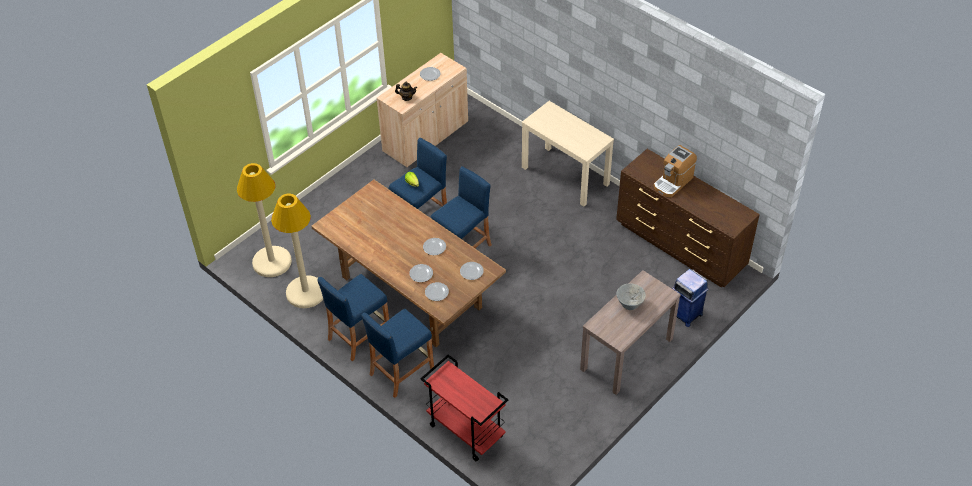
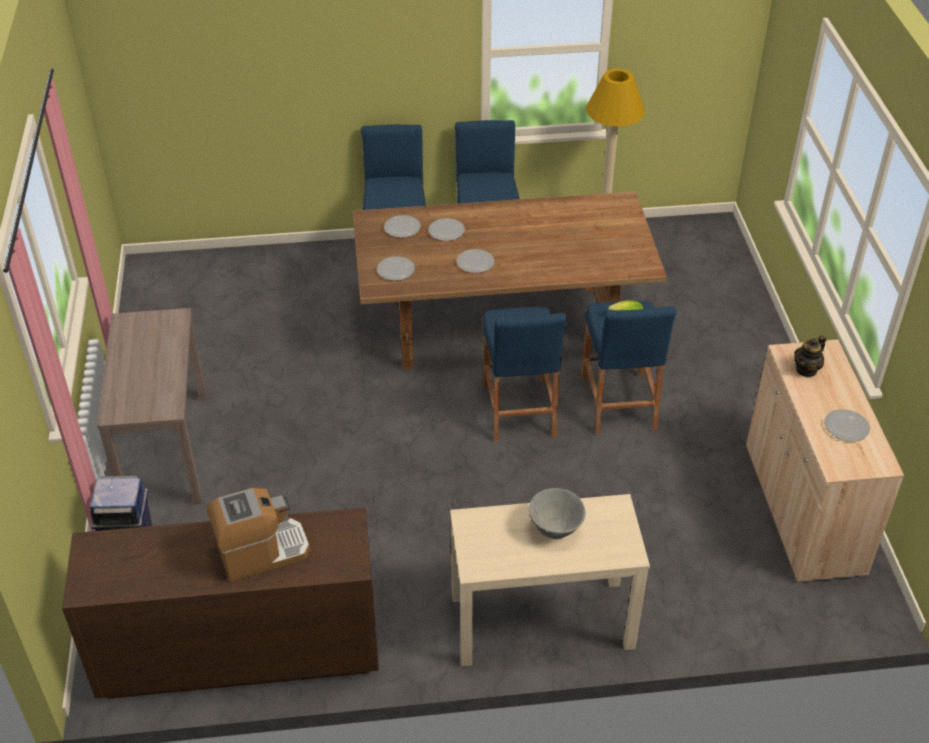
camera: 130 degrees right, 5 degrees down
(272, 262) = (682, 247): beige floor lamp -> none
(465, 431) = (263, 262): red cart -> none
(629, 304) = (155, 367): grey bowl -> grey bowl (555, 530)
(673, 182) = (262, 552): coffee machine -> coffee machine turned 75 degrees clockwise

